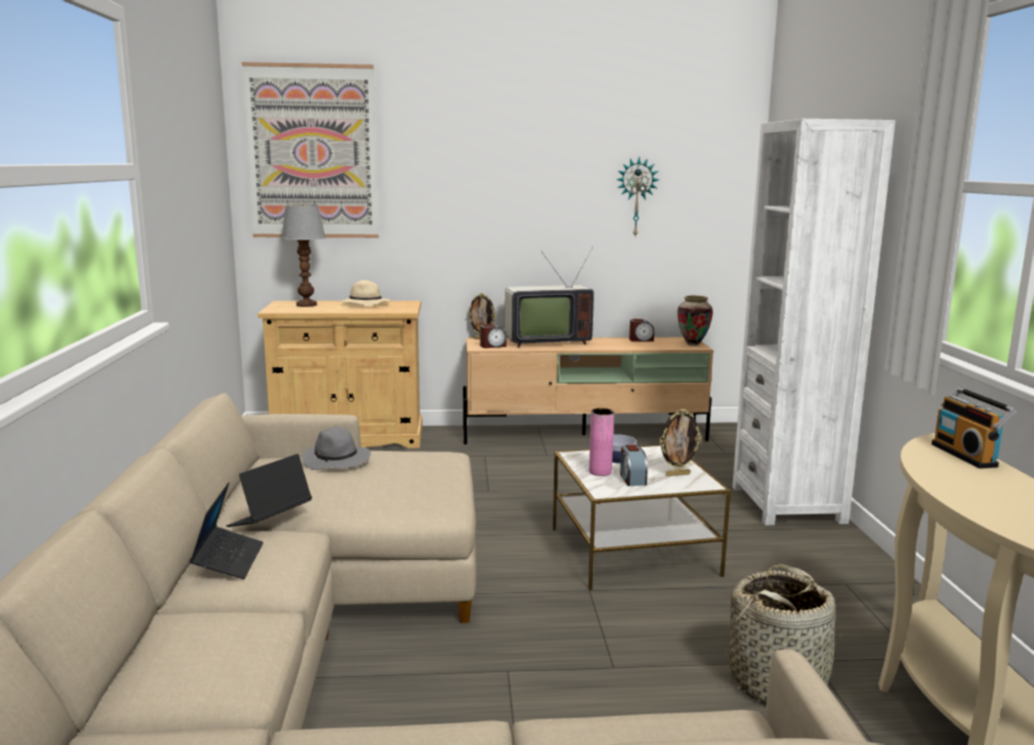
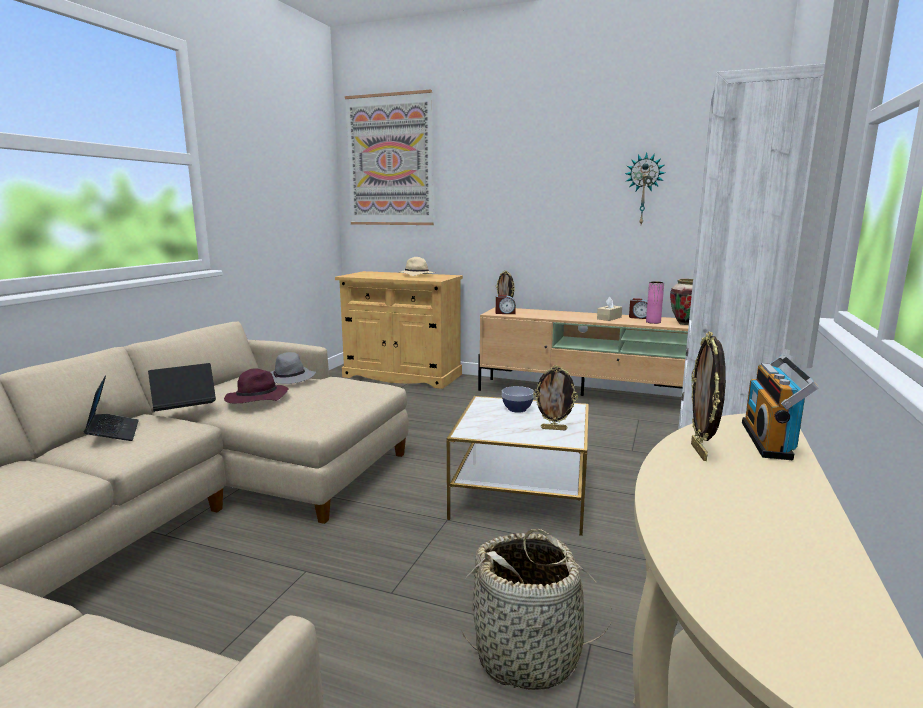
camera: 25 degrees right, 0 degrees up
(228, 560) = (113, 433): laptop -> laptop turned 45 degrees counterclockwise
(307, 305) = (377, 274): table lamp -> none
(339, 491) = (256, 399): none -> purple hat
(545, 341) = (553, 313): television -> none
(600, 472) = (487, 416): pink vase -> pink vase (653, 322)
(613, 343) = (609, 318): none -> beige tissue box
(632, 479) = (506, 426): alarm clock -> none
(941, 471) = (700, 452): none -> picture frame

